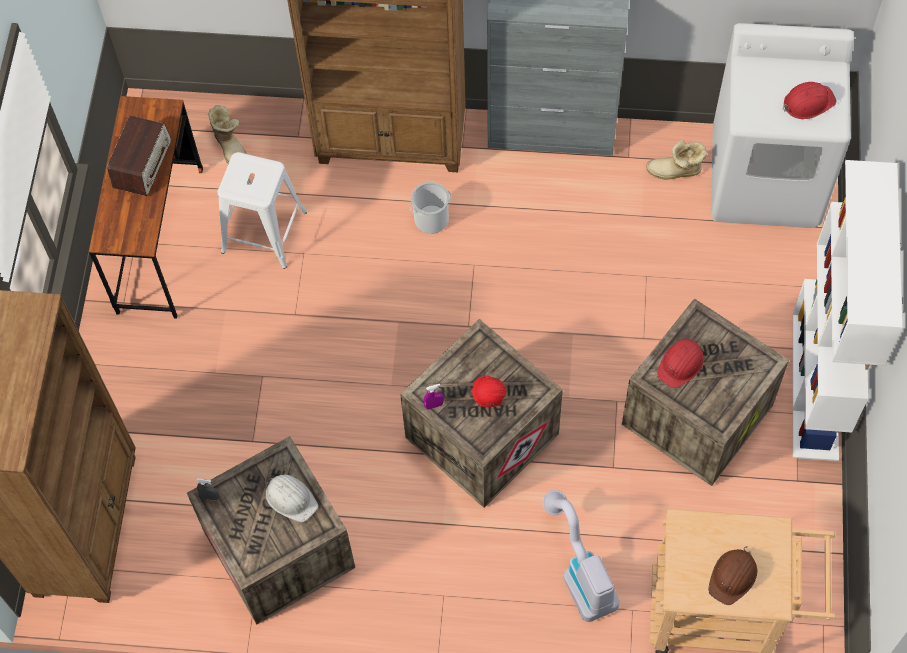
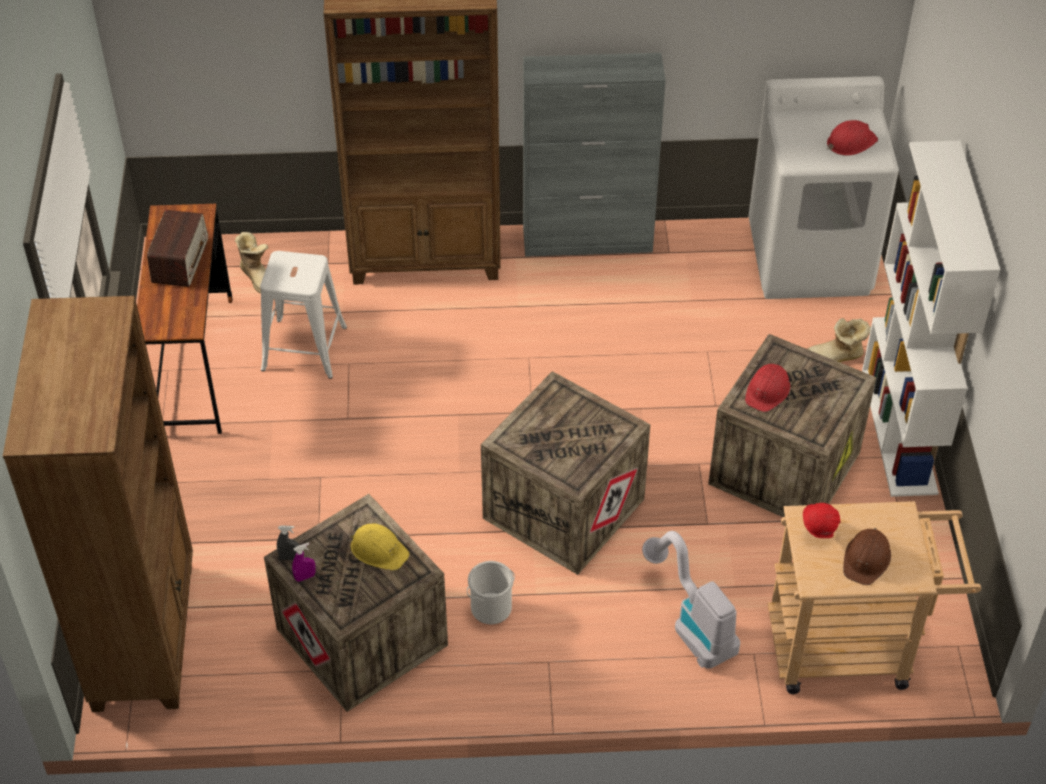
camera: 10 degrees left, 15 degrees down
(291, 498) = (378, 550): white hard hat -> yellow hard hat
(431, 219) = (477, 322): bucket -> bucket (491, 608)
(434, 405) = (518, 451): purple spray bottle -> purple spray bottle (305, 577)
(489, 397) = (575, 438): red hard hat -> red hard hat (818, 532)
(675, 172) = (718, 261): boot -> boot (836, 358)

